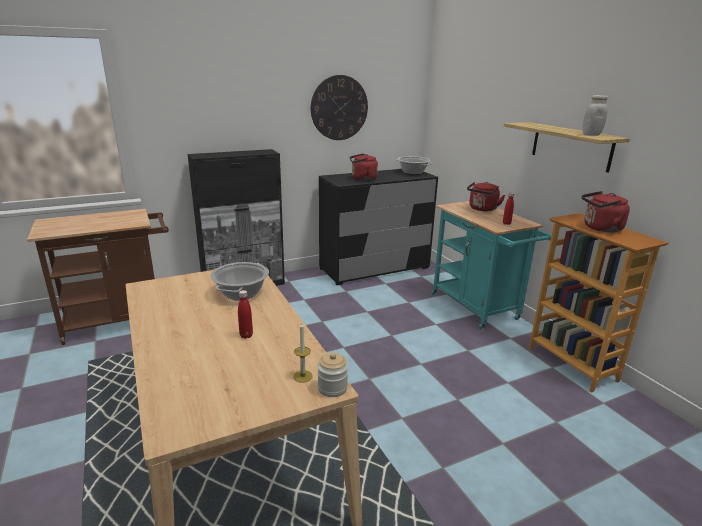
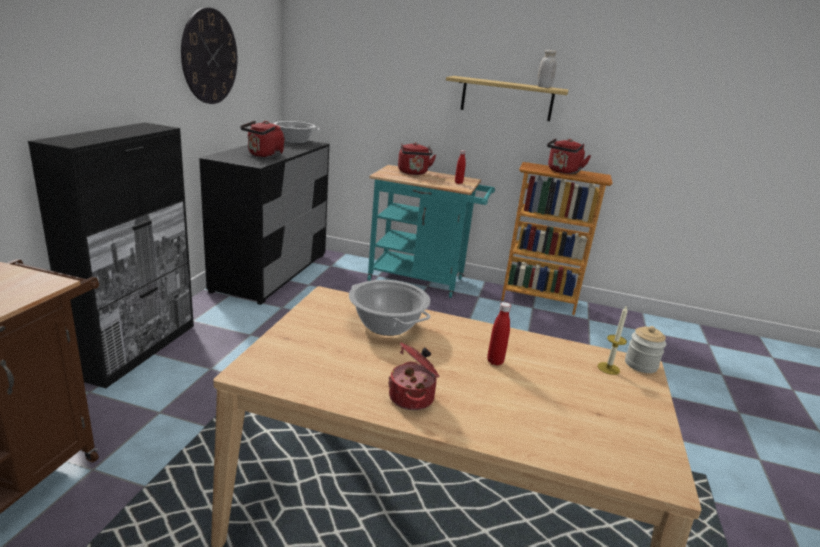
camera: 50 degrees left, 0 degrees up
(167, 328) = (412, 397): none -> cooking pot

